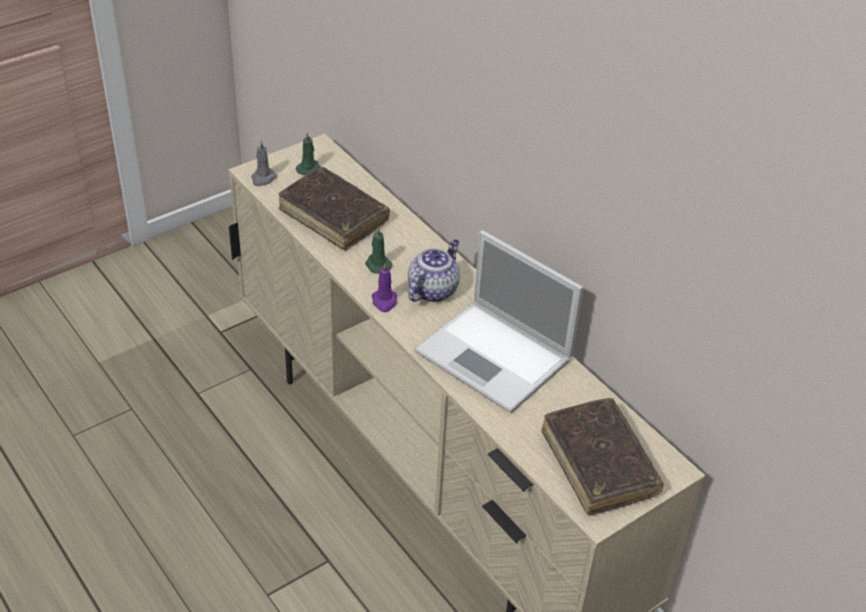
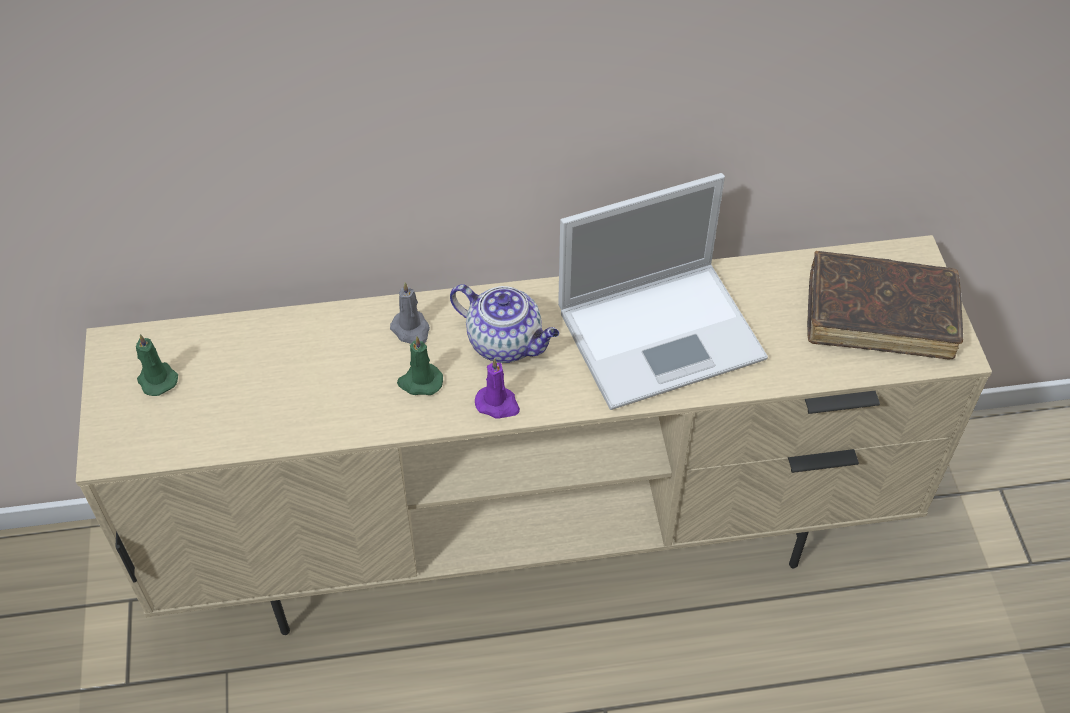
camera: 60 degrees left, 10 degrees up
(263, 178) = (135, 444): grey candle -> grey candle (411, 330)
(333, 216) = (286, 391): brown book -> none
(433, 289) = (506, 343): teapot -> teapot turned 150 degrees clockwise

